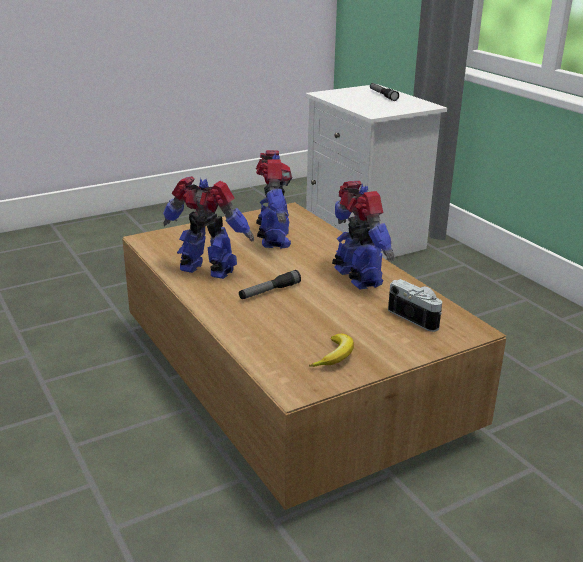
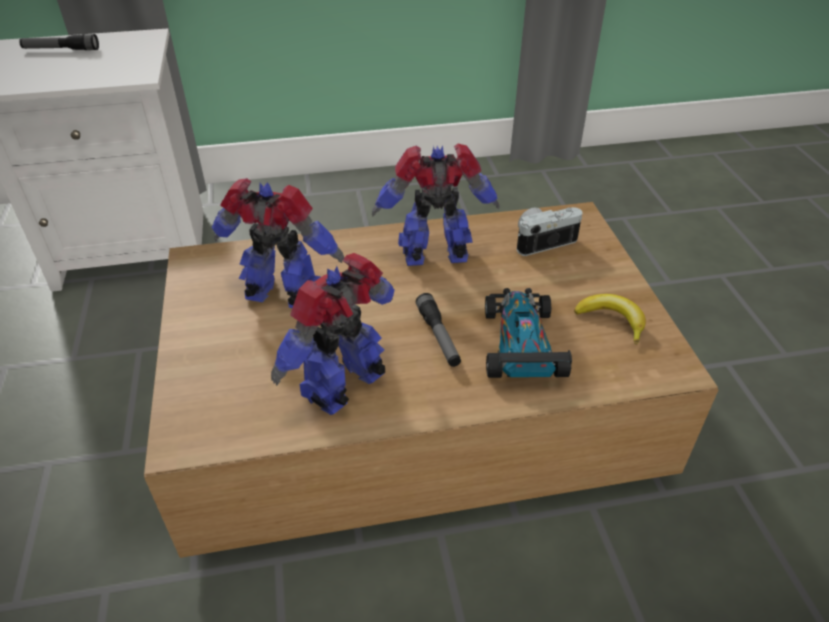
camera: 70 degrees left, 15 degrees up
(280, 321) = (521, 344): none -> toy car

